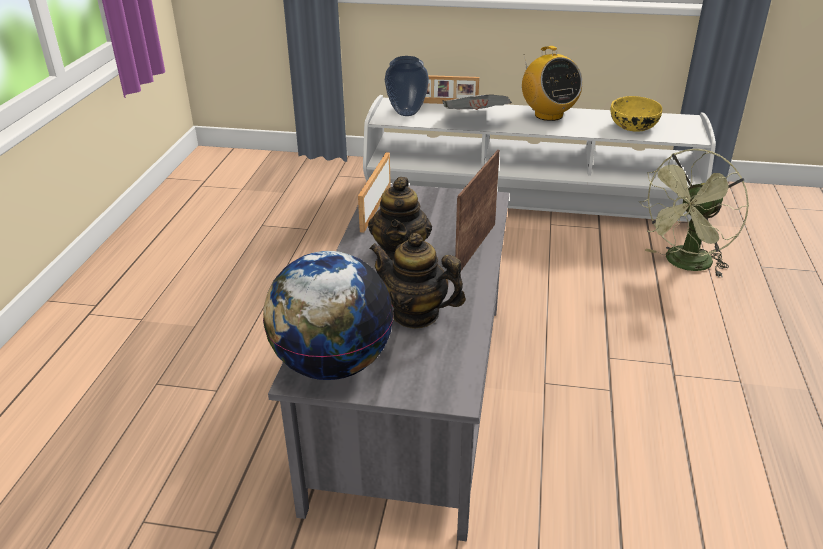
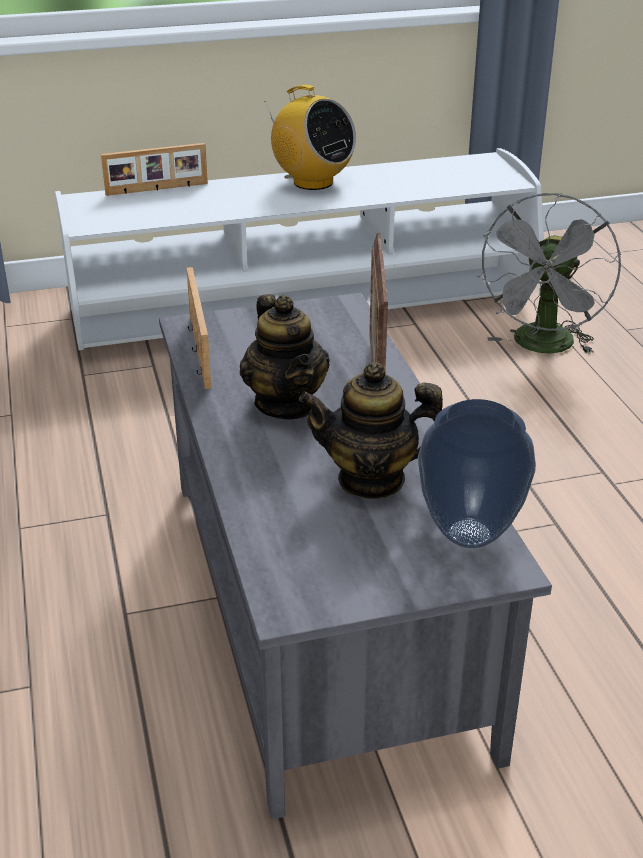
camera: 25 degrees left, 0 degrees up
(332, 364) = (315, 575): globe -> none
(407, 113) = (116, 211): vase -> vase (471, 533)
(475, 121) = (222, 207): newspaper -> none
(633, 127) = (429, 180): yellow bowl -> none
(684, 264) = (542, 347): green fan -> grey fan

